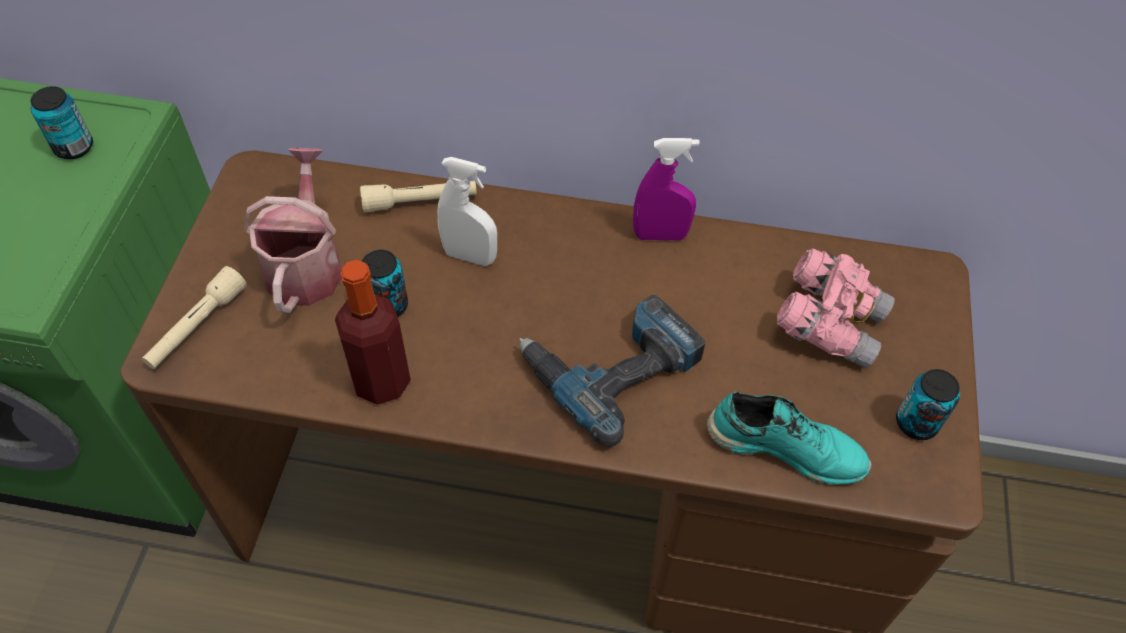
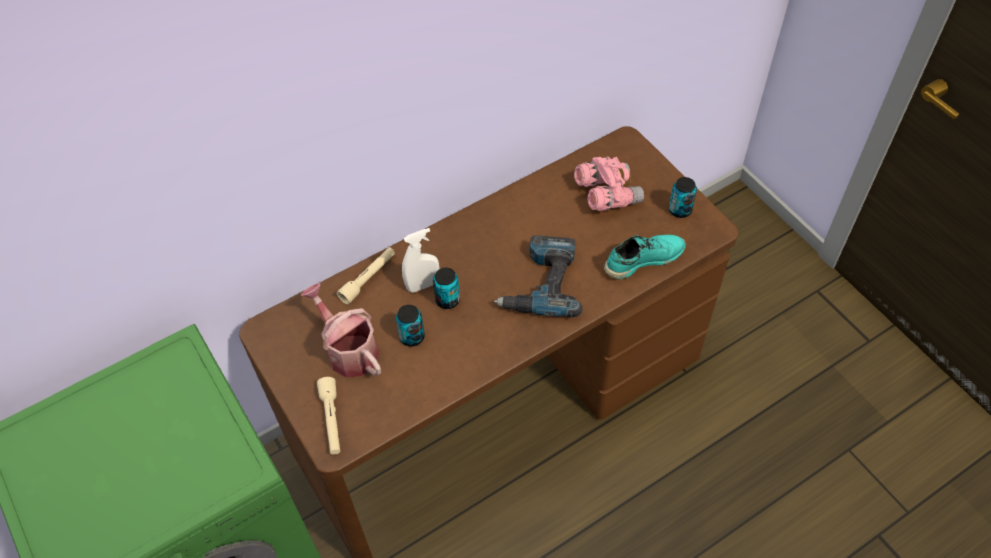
camera: 40 degrees left, 0 degrees up
(74, 147) = (169, 385): can -> can (447, 300)
(381, 381) = (450, 370): bottle -> none
(660, 235) = (497, 209): purple spray bottle -> none

